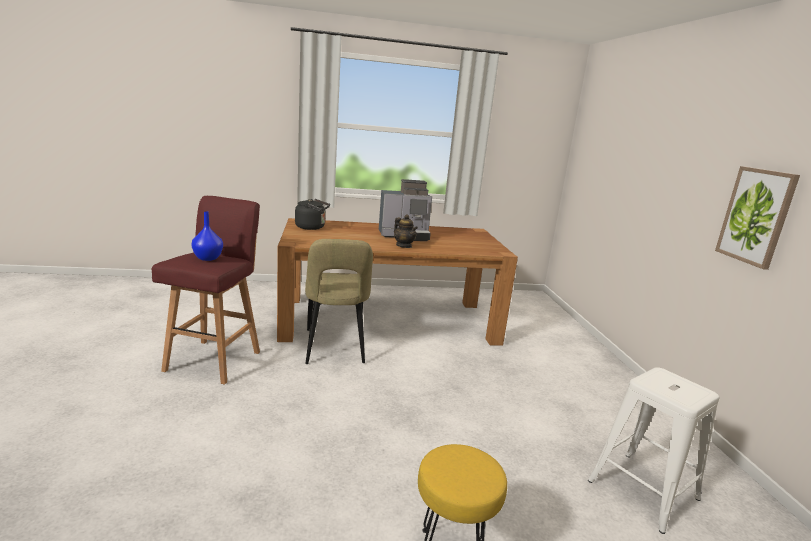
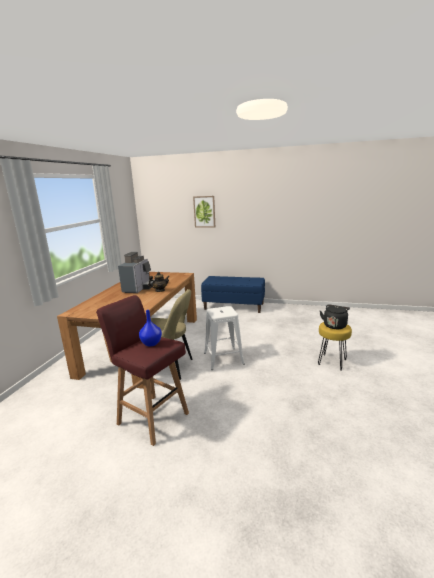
camera: 65 degrees left, 0 degrees up
(312, 227) = (95, 310): black kettle -> black kettle (335, 325)
(605, 375) = (234, 306): none -> blue bench
(643, 489) = (302, 321): white stool -> white stool (223, 358)
(756, 216) = (271, 223): picture -> picture (204, 211)

